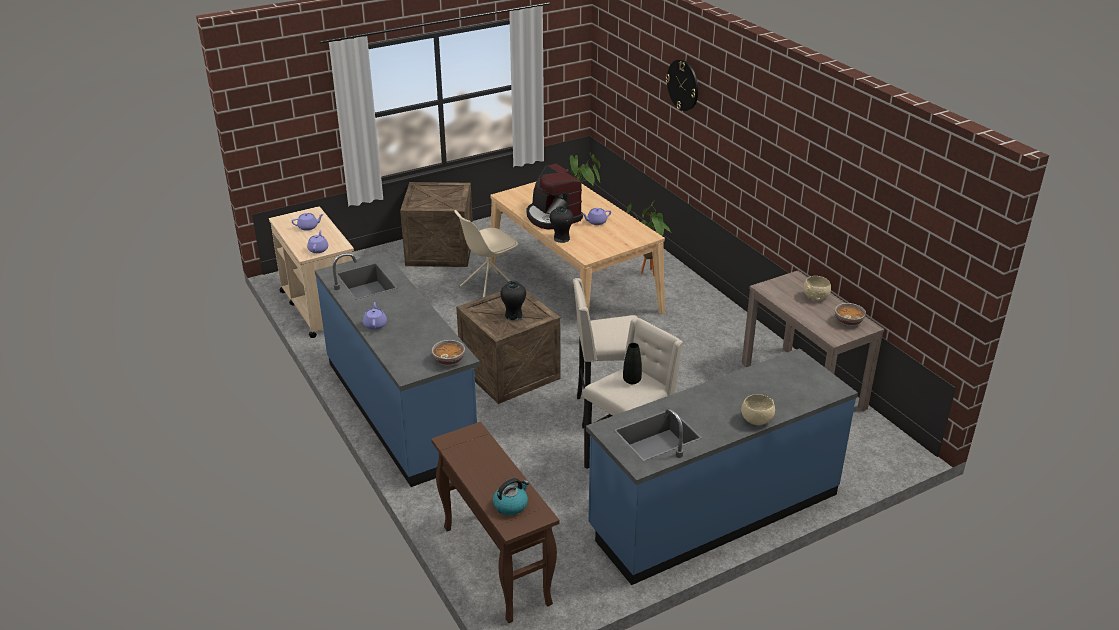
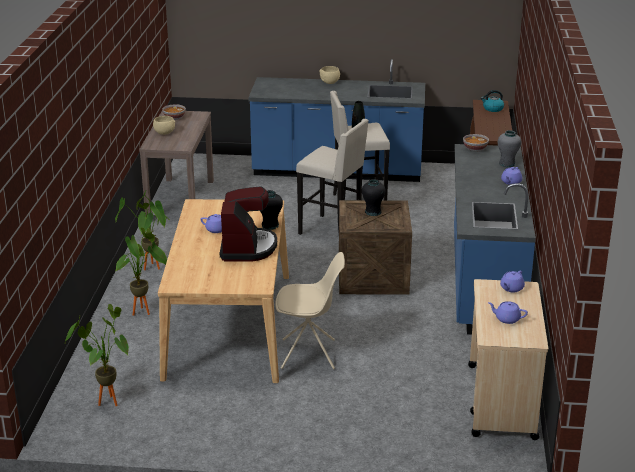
camera: 145 degrees left, 5 degrees down
(397, 350) = (507, 163): none -> grey vase
(438, 251) = (312, 425): crate -> none
(683, 85) = (67, 124): wall clock -> none
(700, 305) = (150, 269): none -> potted plant

